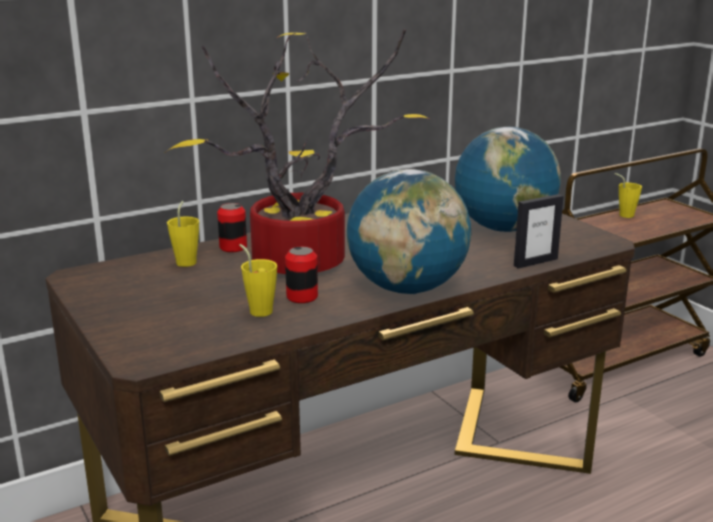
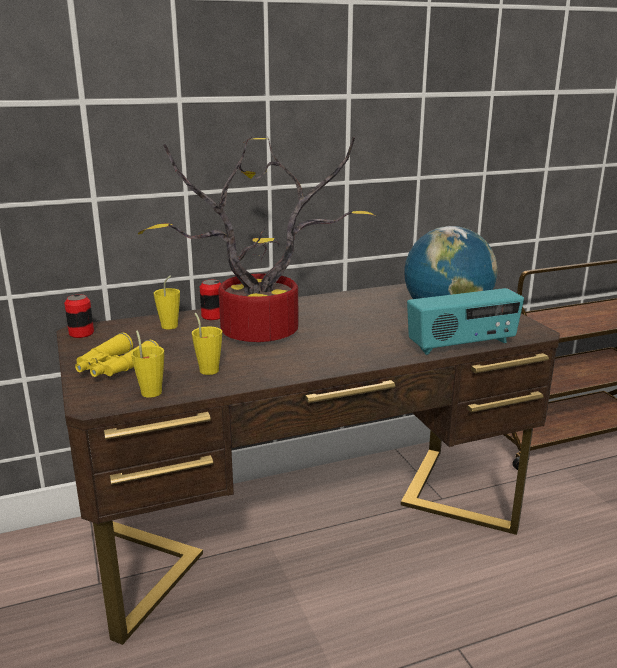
camera: 10 degrees right, 0 degrees up
(144, 317) = (114, 368): none -> yellow binoculars
(302, 297) = (248, 361): can -> can (81, 333)
(407, 289) = (339, 360): globe -> none
(535, 262) = (462, 345): picture frame -> radio
(624, 214) = (577, 309): yellow cup -> yellow cup (150, 390)

